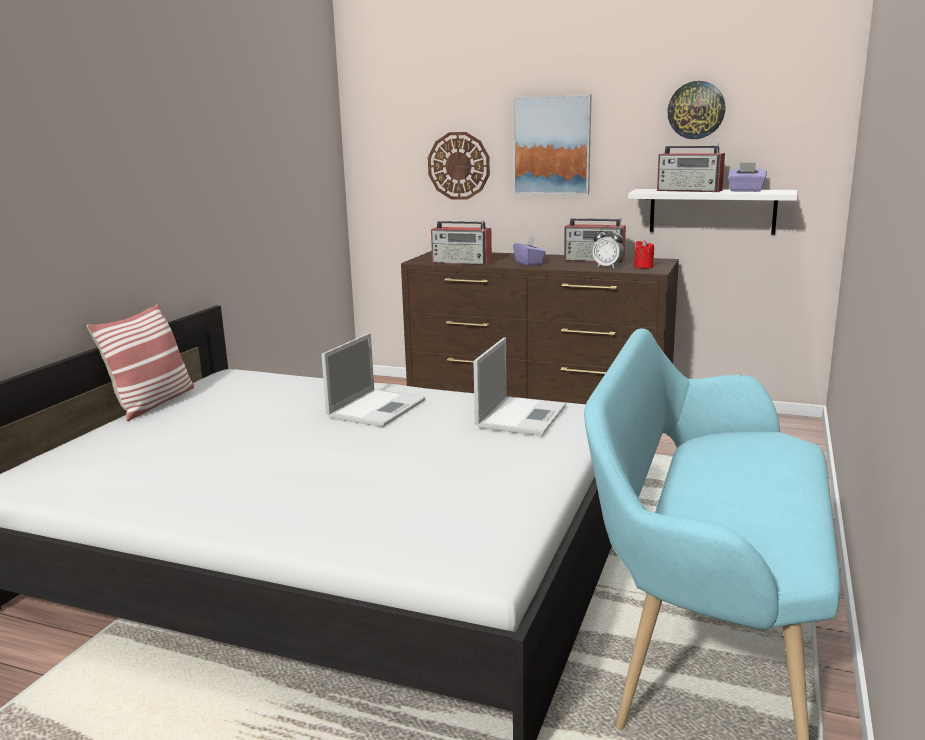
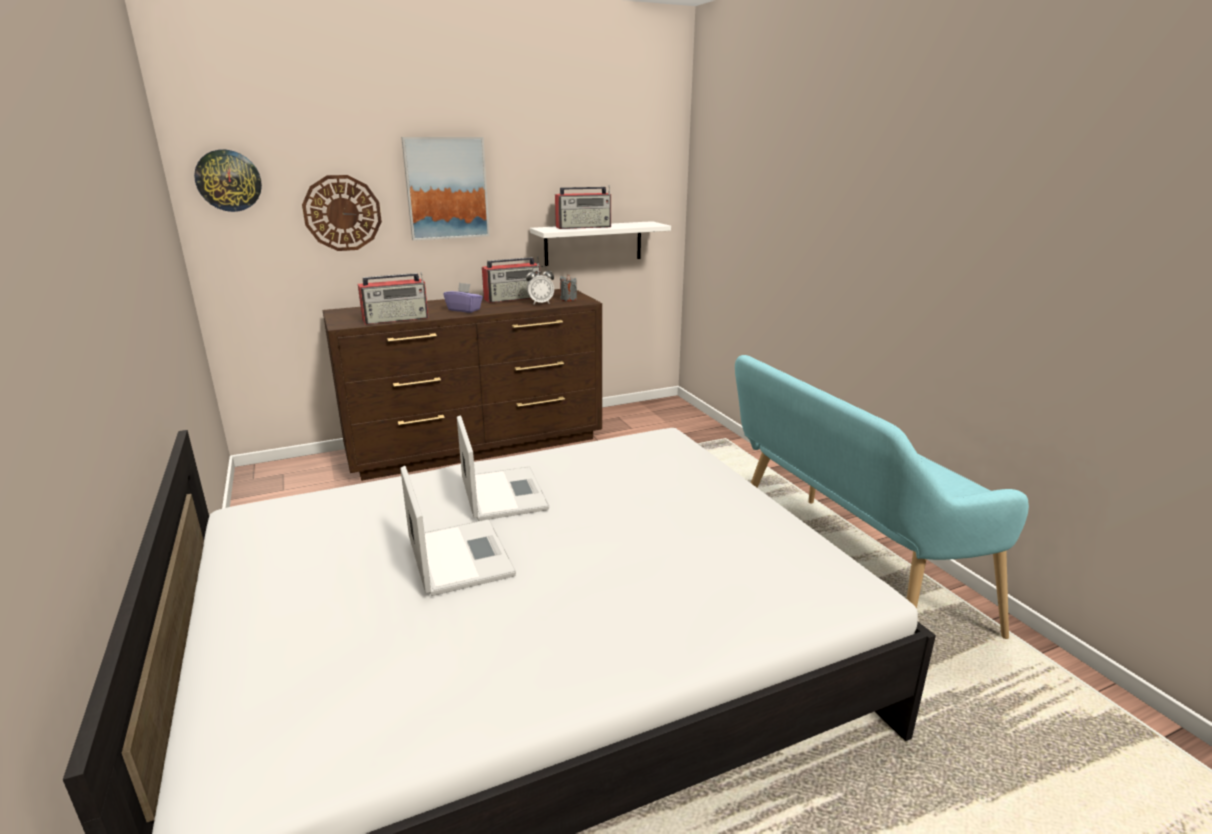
camera: 45 degrees left, 5 degrees up
(153, 403) = (210, 590): pillow -> none
(521, 416) = (636, 456): laptop -> laptop (459, 556)
(643, 267) = (568, 299): red candle -> grey candle
(696, 110) = (575, 154): wall clock -> wall clock (228, 180)
(745, 190) = (625, 224): purple tissue box -> none

